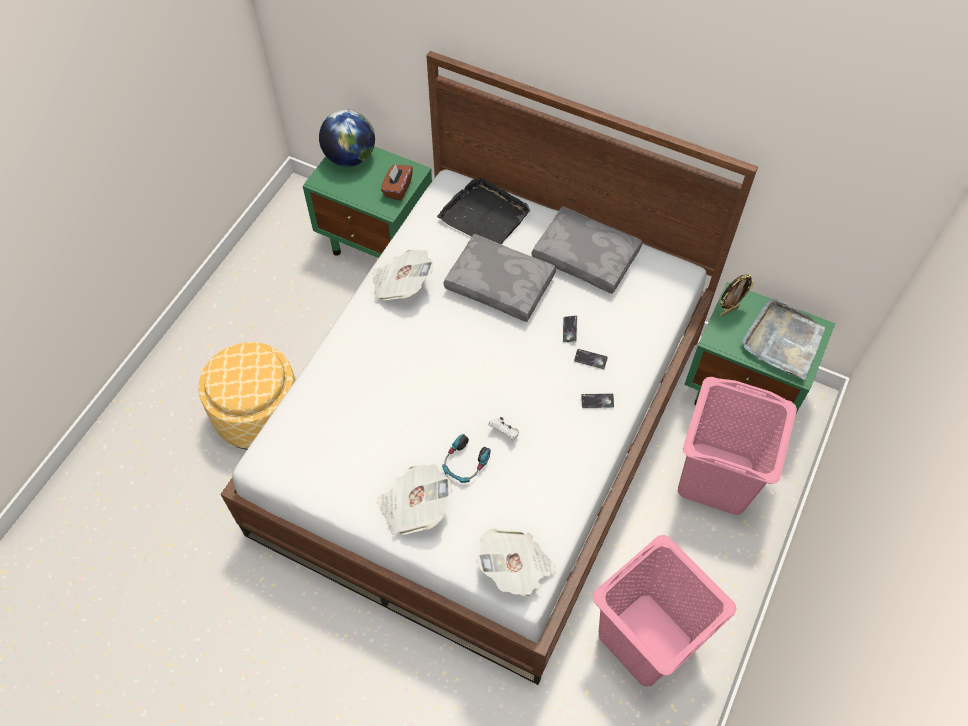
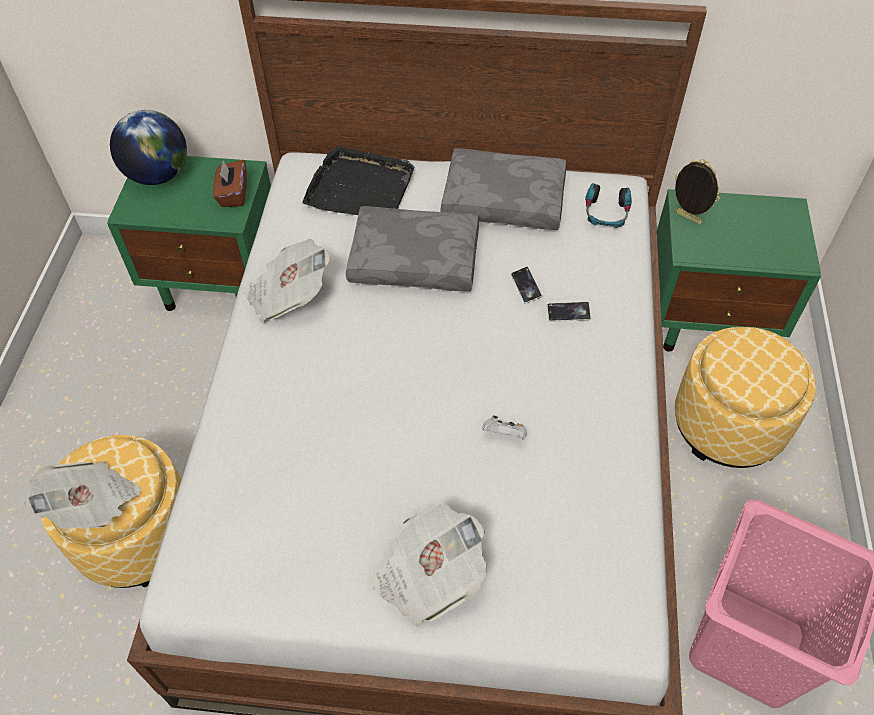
camera: 20 degrees left, 5 degrees down
(465, 463) = (471, 492): headphones -> headphones (606, 213)
(516, 568) = (606, 610): newspaper -> newspaper (93, 505)
(597, 402) = (601, 360): phone -> none
(715, 478) = (728, 424): pink laundry basket -> ottoman
(728, 310) = (687, 218): picture frame -> picture frame turned 90 degrees counterclockwise
(783, 341) = (763, 232): grey tray -> none

